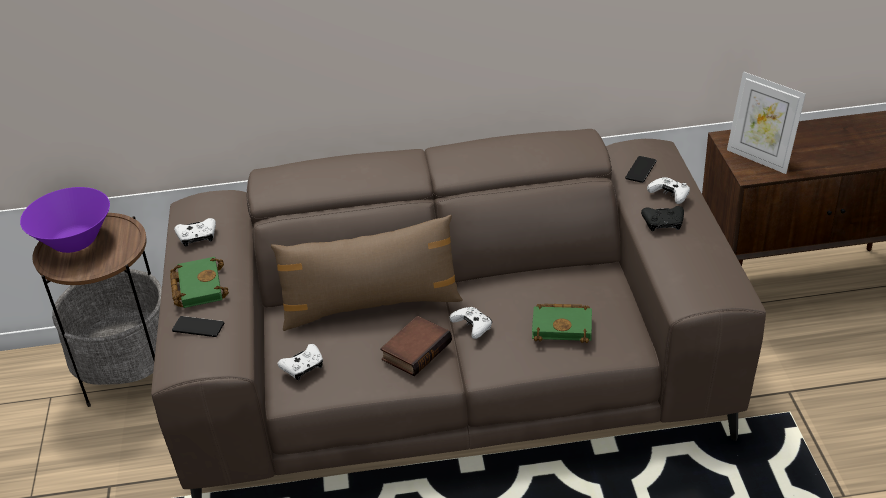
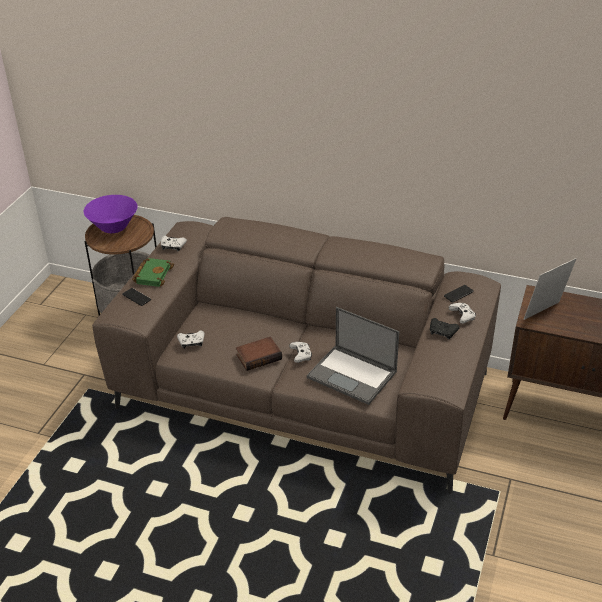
camera: 25 degrees right, 0 degrees up
(371, 305) = (254, 322): brown pillow -> none
(563, 326) = (353, 375): green book -> laptop
(759, 158) = (545, 313): picture frame -> picture frame turned 75 degrees clockwise

